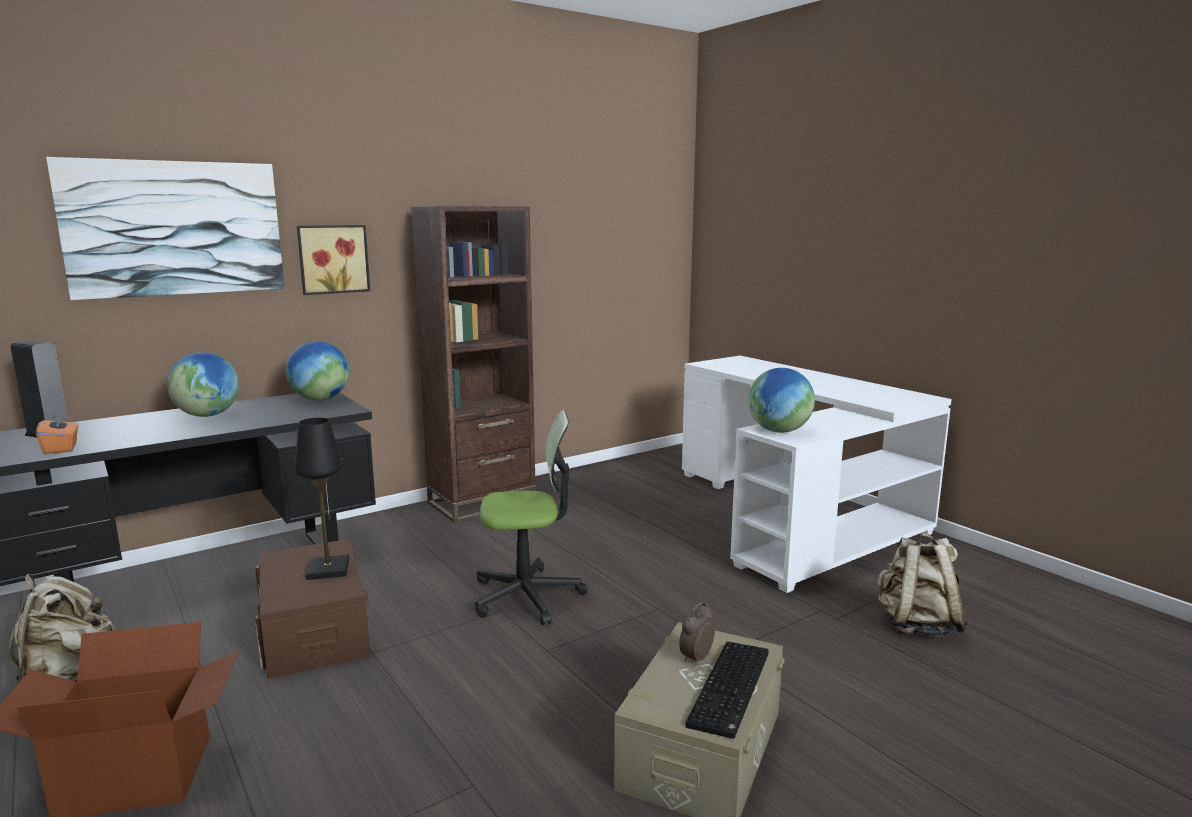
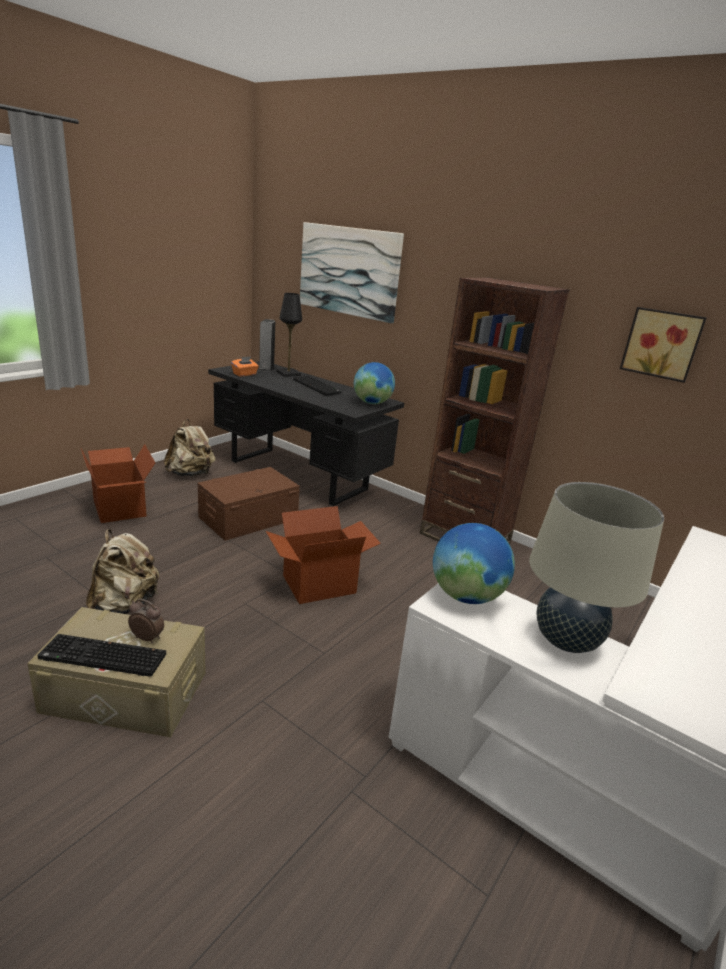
camera: 70 degrees right, 10 degrees up
(208, 415) = (317, 387): globe -> keyboard
(328, 569) = (254, 488): black table lamp -> black table lamp (288, 374)
(333, 259) = (427, 309): picture -> picture (662, 344)
(527, 596) = (318, 583): office chair -> cardboard box
(830, 418) = (566, 640): none -> beige table lamp
(916, 626) = (360, 879): beige backpack -> beige backpack (124, 605)

